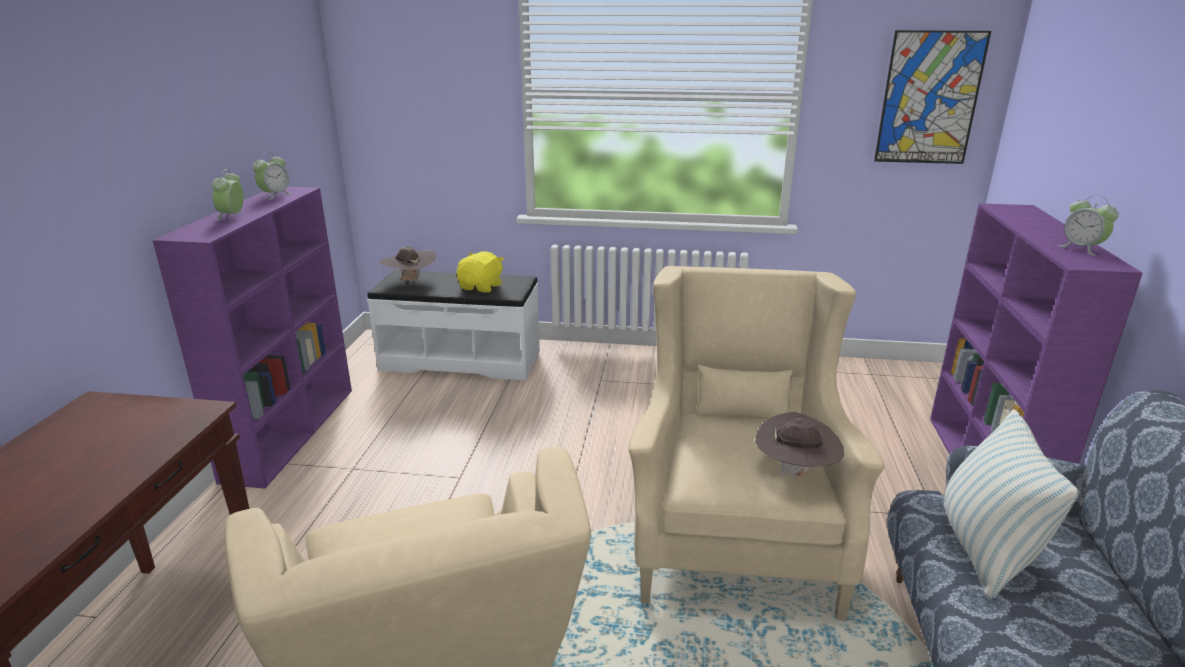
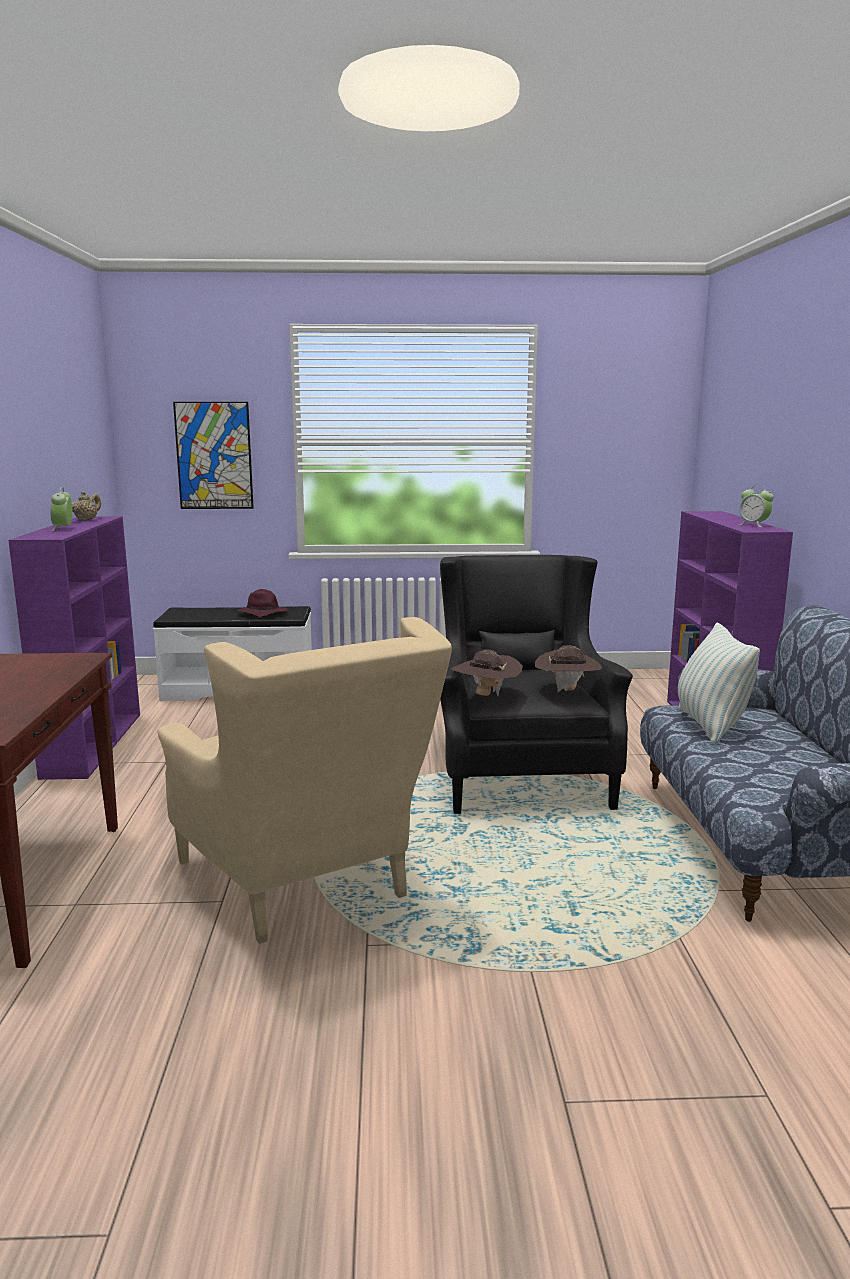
camera: 10 degrees left, 10 degrees down
(275, 195) = (87, 520): alarm clock -> beige teapot
(410, 280) = (191, 612): brown hat -> brown hat (486, 695)
(481, 287) = (262, 613): yellow plush toy -> purple hat
(734, 534) = (520, 774): beige armchair -> black armchair
(929, 98) = (635, 440): picture -> picture (214, 456)

